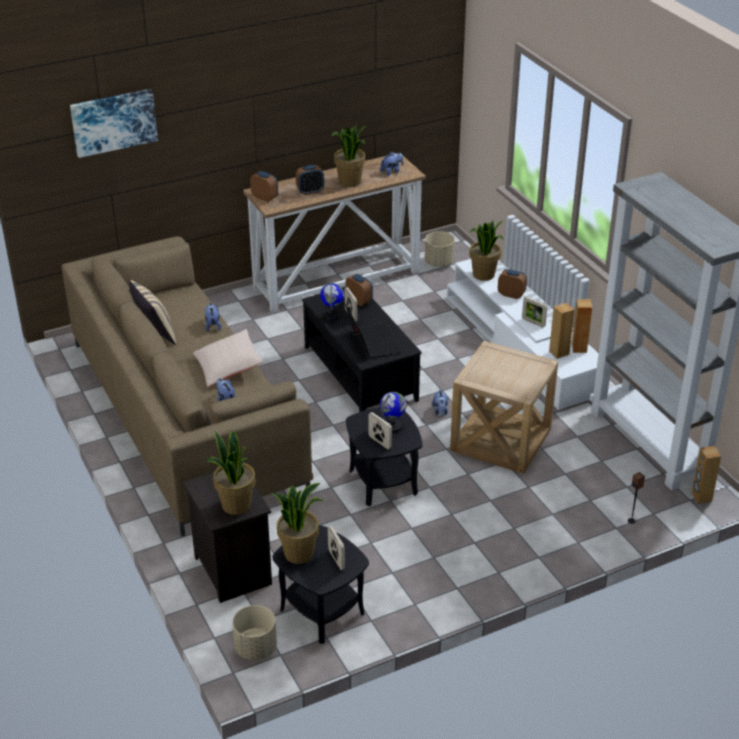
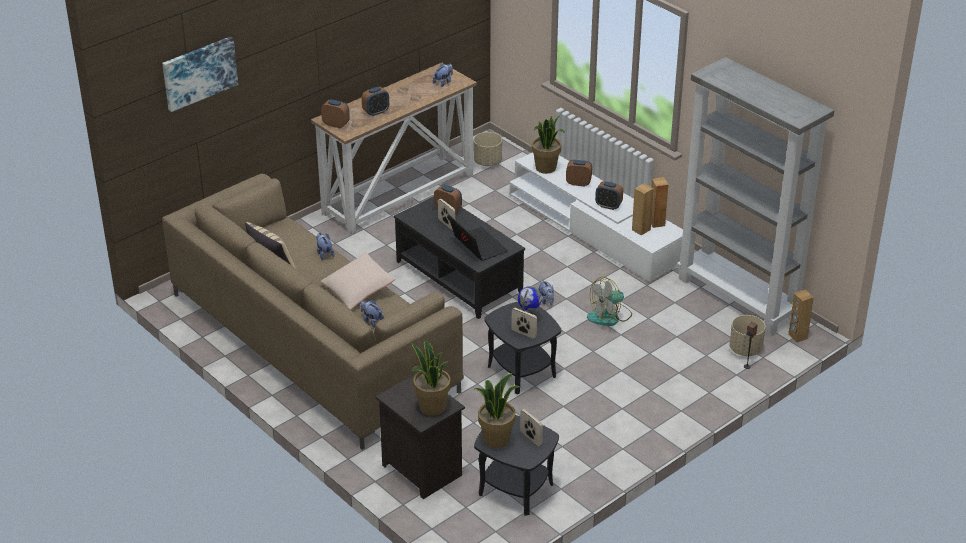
camera: 15 degrees left, 0 degrees up
(255, 648) = (471, 530): beige planter -> beige planter (745, 349)
(332, 316) = (429, 227): globe -> none
(350, 182) = (409, 98): potted plant -> none
(501, 439) = (610, 316): beige side table -> fan
(533, 322) = (608, 206): picture frame -> alarm clock

